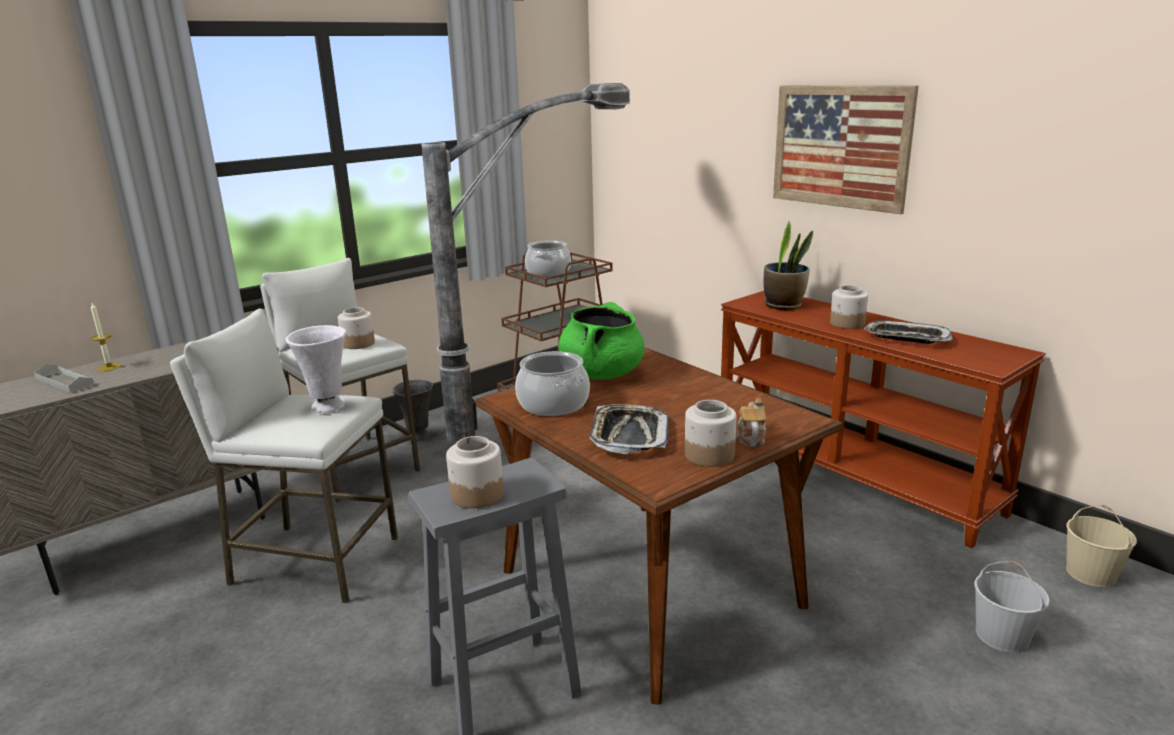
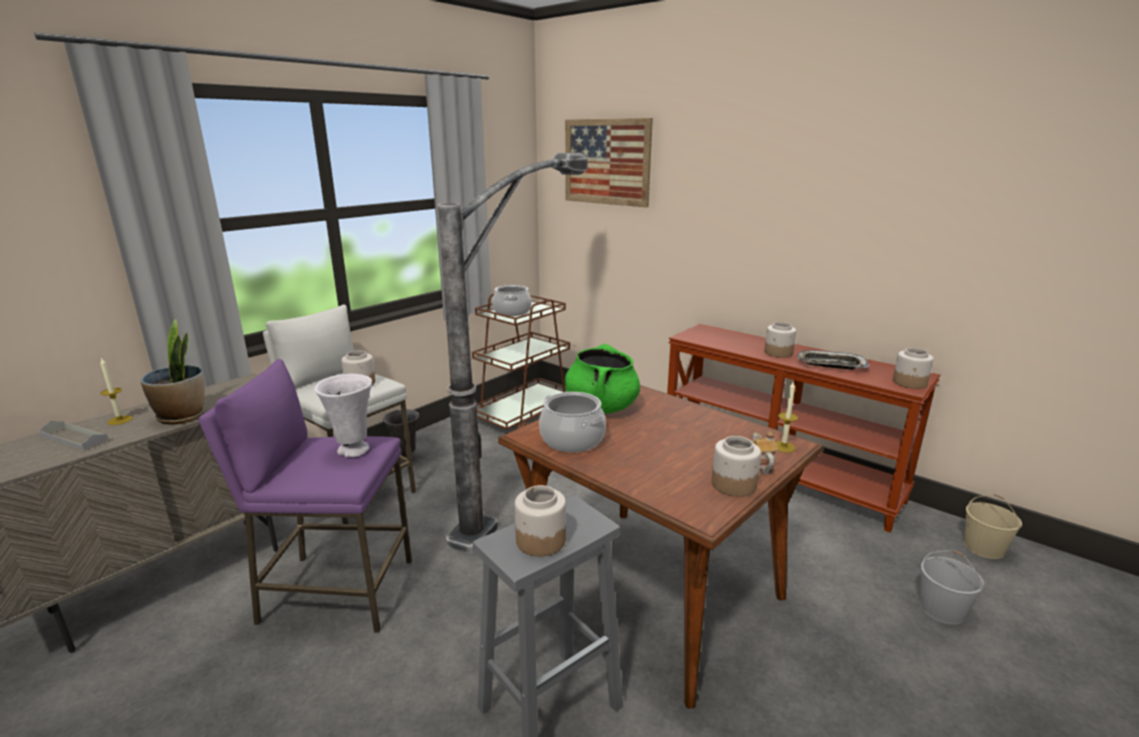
camera: 10 degrees left, 0 degrees up
(314, 561) = (336, 591): white stool -> purple stool
(629, 435) = (654, 468): tray -> none
(783, 305) = (720, 338): potted plant -> potted plant (182, 416)
(791, 421) = (783, 447): none -> candle
(840, 146) = (765, 209): picture -> picture (607, 162)
(996, 361) = (910, 383): none -> jar

